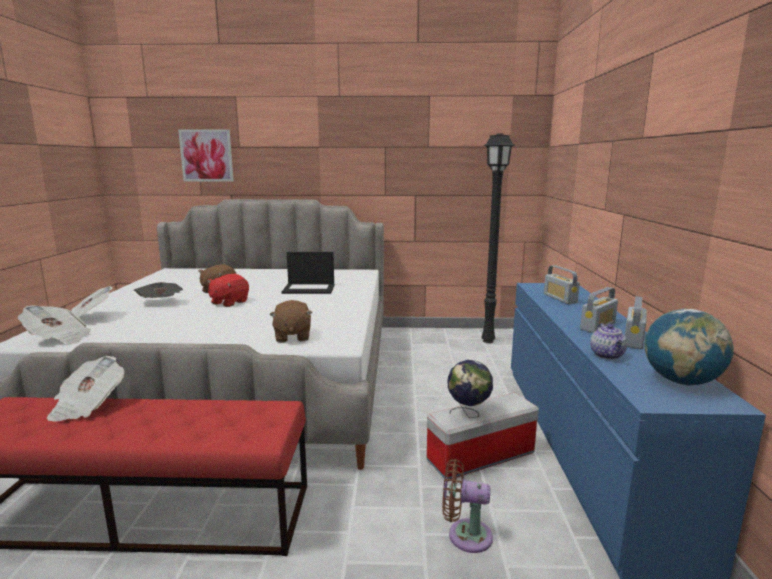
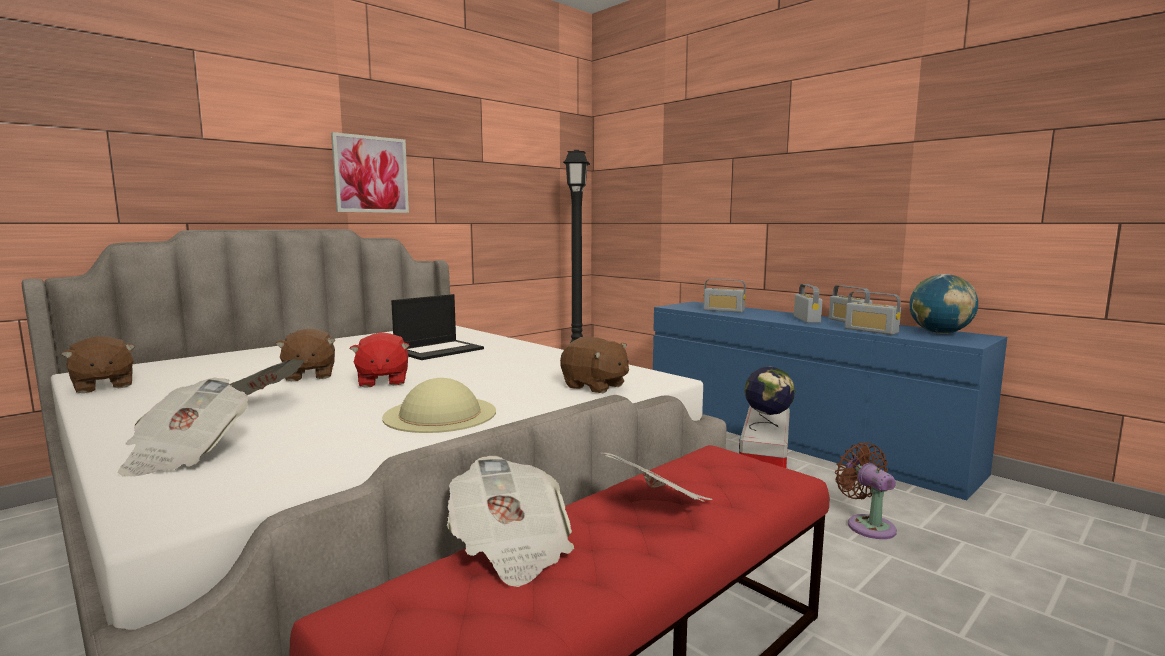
camera: 45 degrees left, 5 degrees down
(58, 339) = (246, 486): newspaper -> newspaper (657, 506)
(157, 278) = (103, 386): none -> brown plush toy
(188, 329) = (440, 414): none -> beige hat
(206, 155) = (133, 148): picture -> picture (371, 174)
(465, 535) = (867, 525): brown fan -> brown fan turned 105 degrees clockwise
(607, 355) = (871, 331): teapot -> radio

